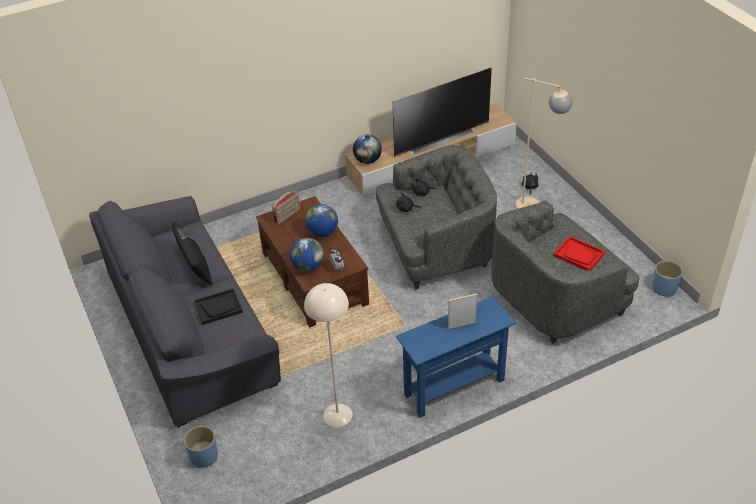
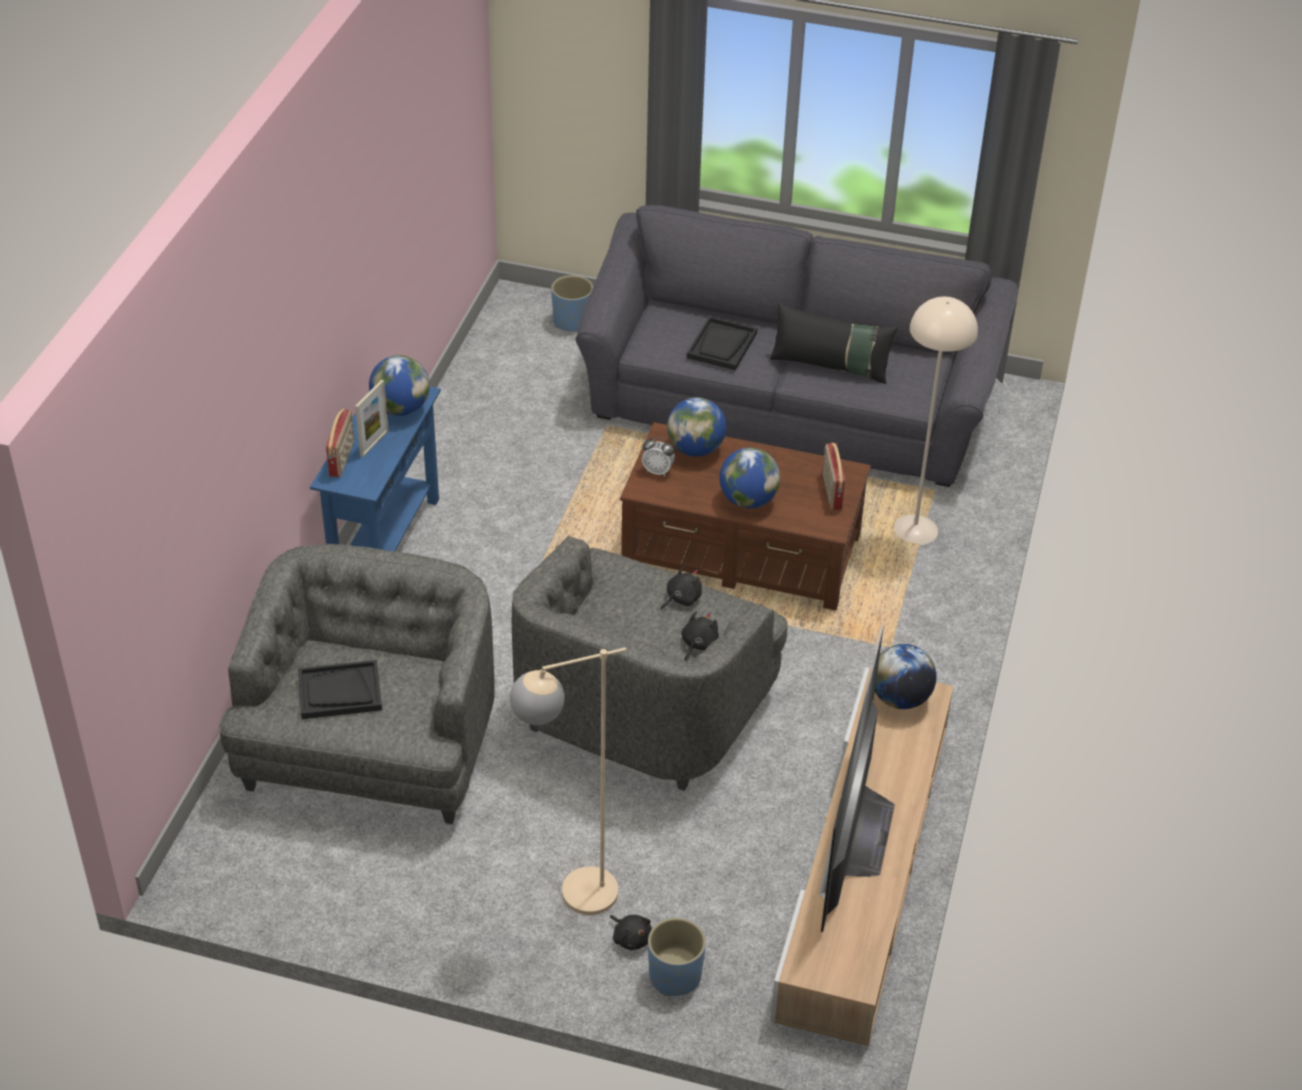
camera: 130 degrees right, 0 degrees up
(337, 415) = (487, 434): beige floor lamp -> beige floor lamp (915, 529)
(428, 336) = (401, 409): none -> globe
(485, 326) = (342, 459): none -> radio
(579, 255) = (339, 692): red tray -> black tray
(664, 289) = (214, 883): blue planter -> blue planter (675, 975)

